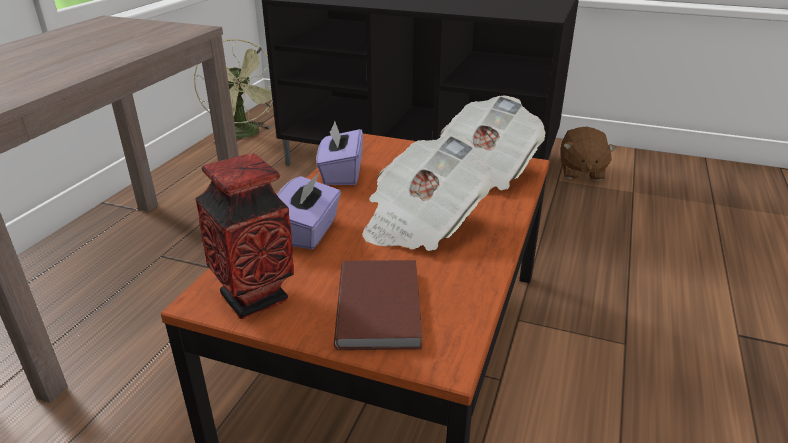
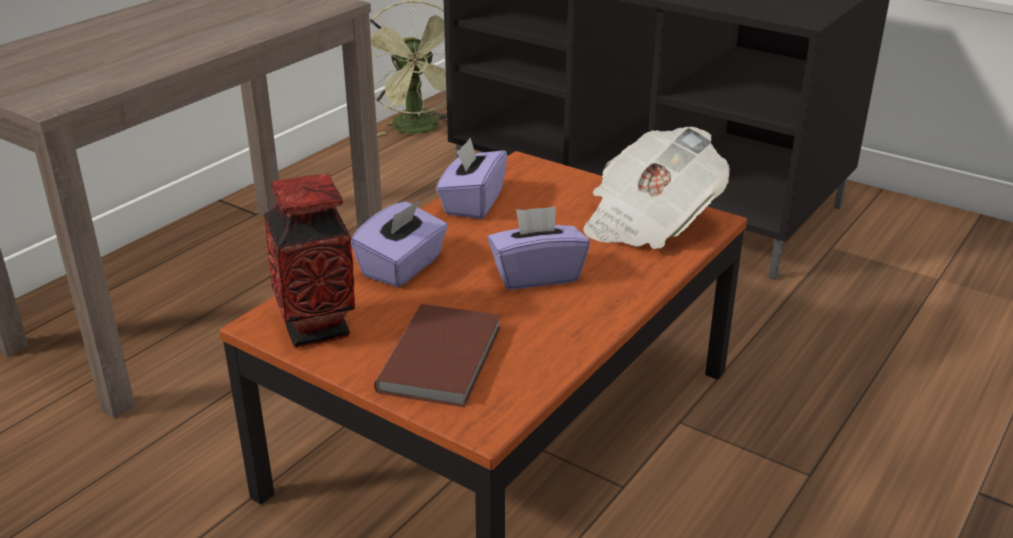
camera: 15 degrees right, 0 degrees up
(421, 223) = (536, 275): newspaper -> purple tissue box
(581, 172) = (874, 239): brown plush toy -> none

